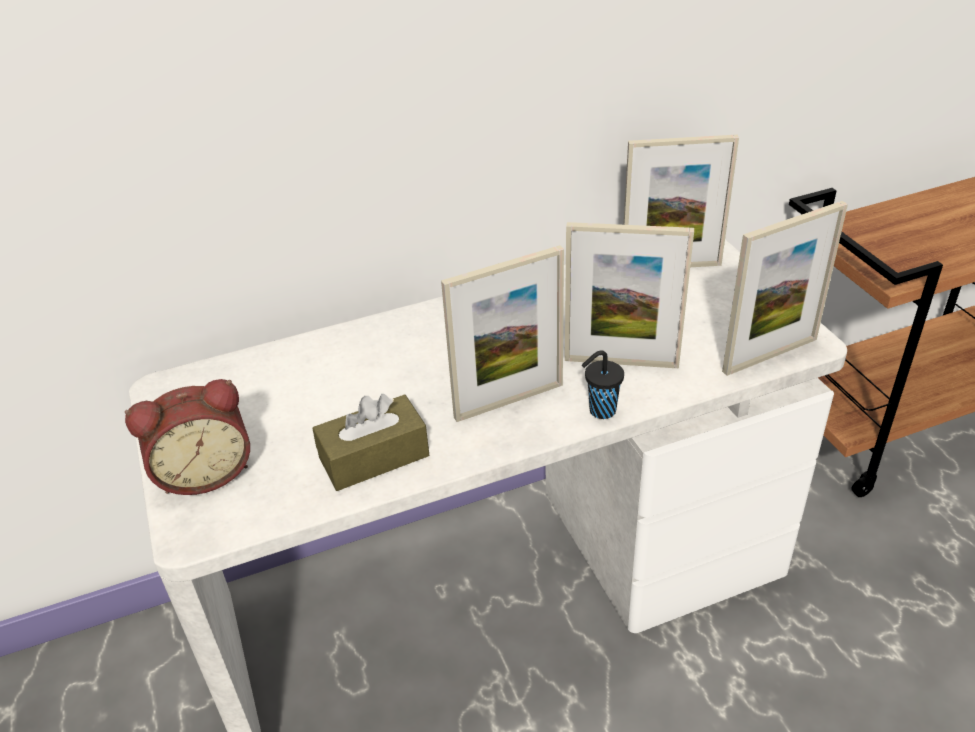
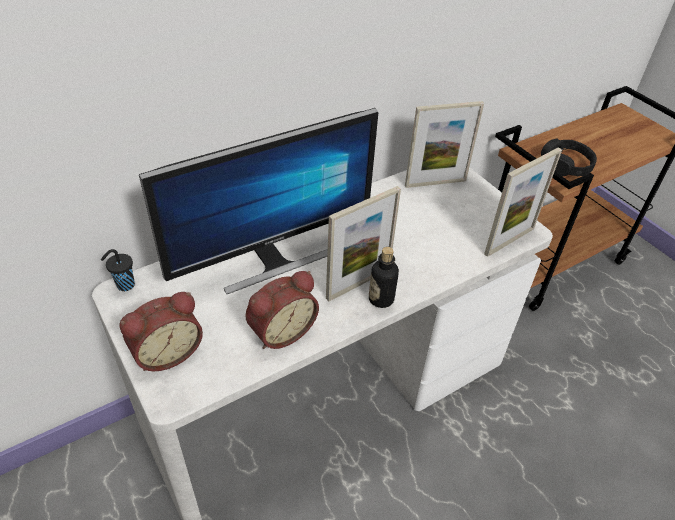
camera: 15 degrees left, 5 degrees up
(374, 457) = (281, 331): brown tissue box -> alarm clock
(390, 359) = (272, 260): none -> monitor
(538, 424) = (381, 299): none -> bottle
(600, 411) = (417, 286): black cup -> black cup (124, 285)
(621, 362) = (421, 251): picture frame -> none
(905, 252) = (566, 165): none -> black headphones

